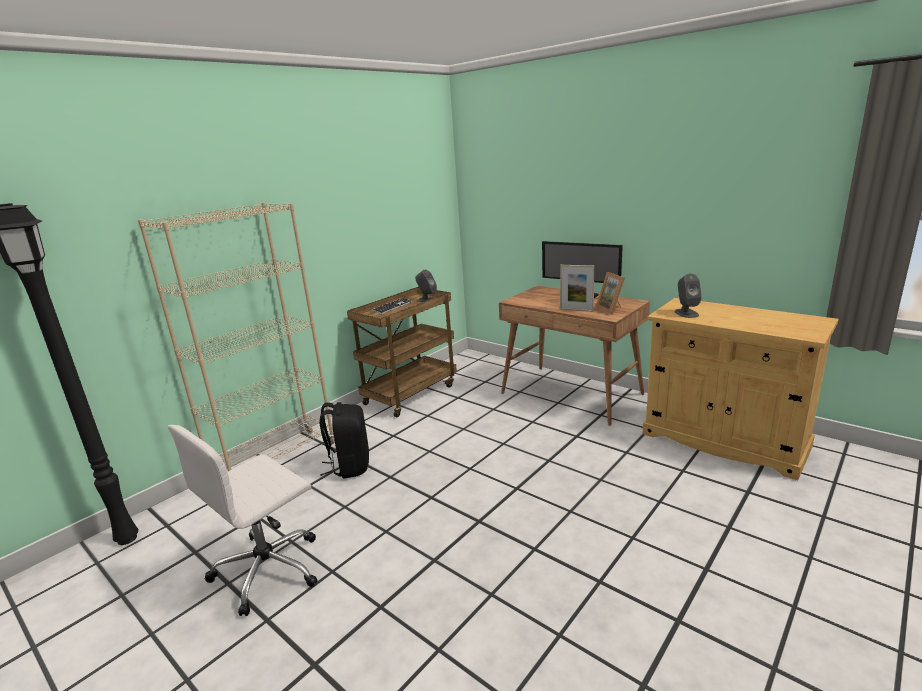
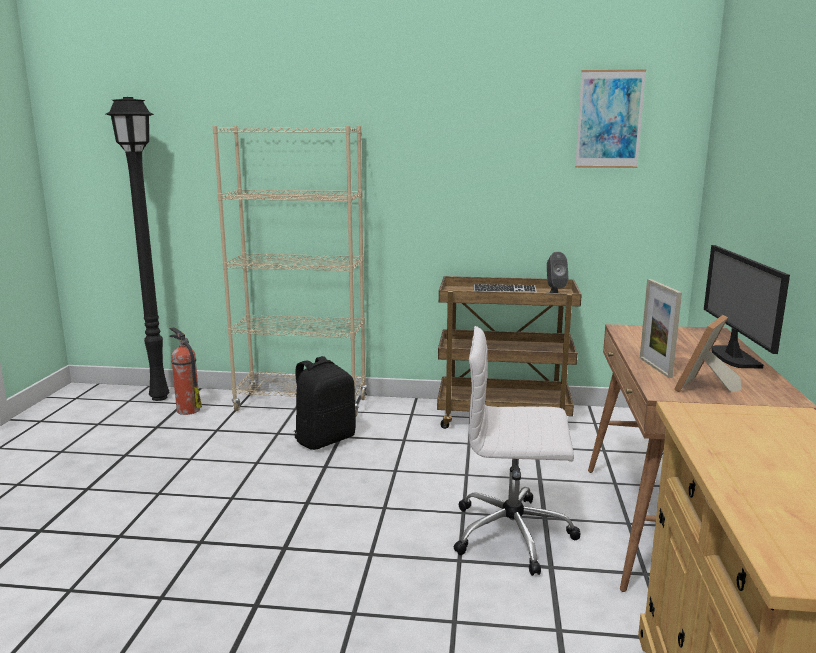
camera: 55 degrees right, 5 degrees down
(187, 525) = (187, 410): none -> fire extinguisher
(269, 568) = (149, 464): white office chair -> white office chair (514, 534)
(414, 176) = (609, 119): none -> picture
(686, 313) = (727, 427): grey speaker -> none

